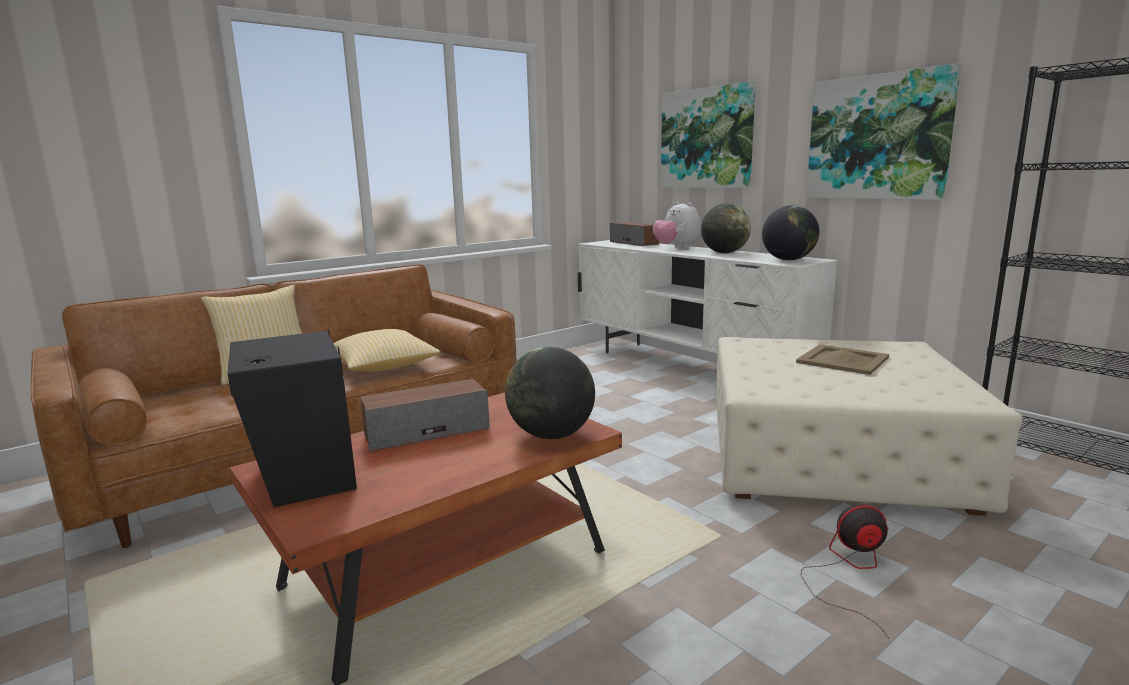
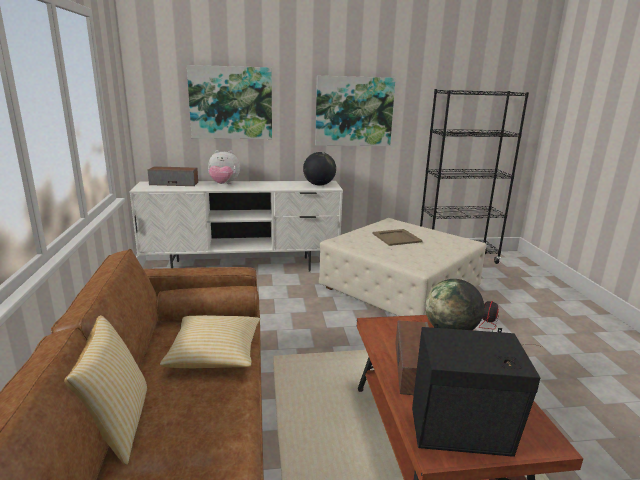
camera: 60 degrees left, 5 degrees up
(724, 253) = (268, 184): globe -> none

